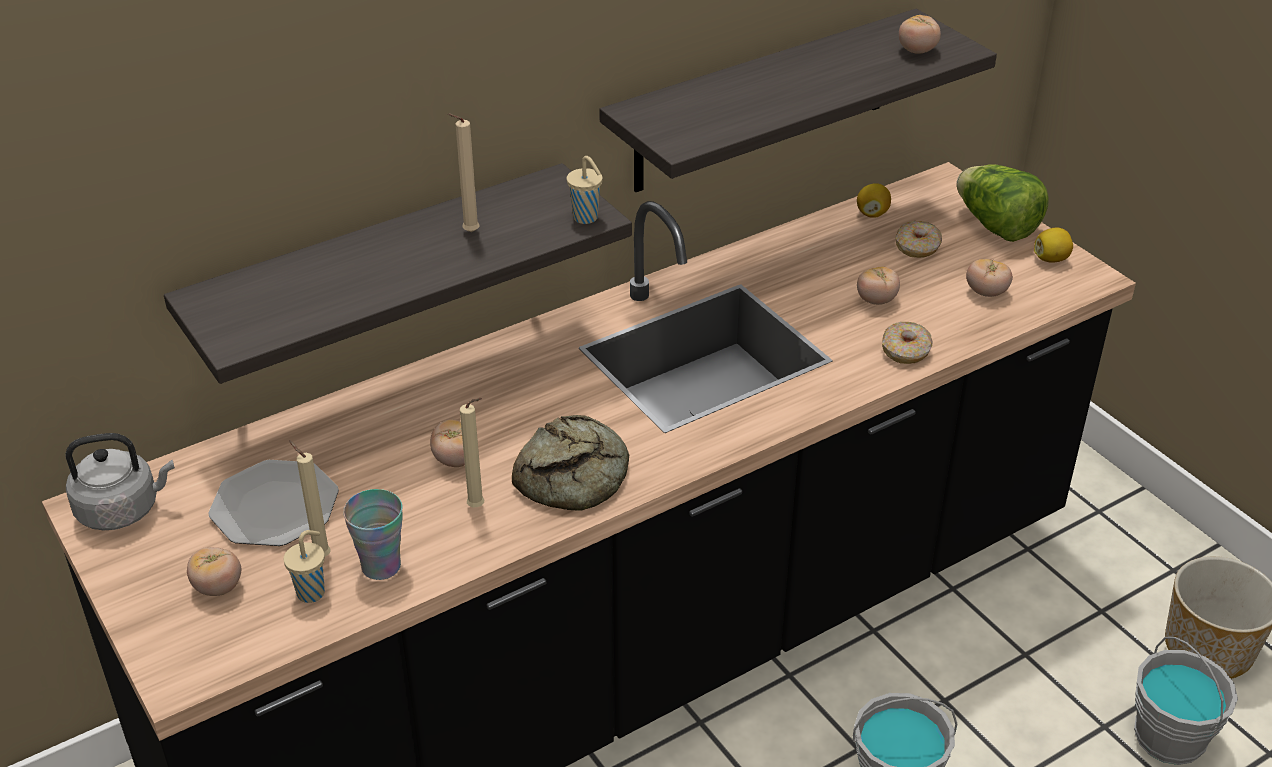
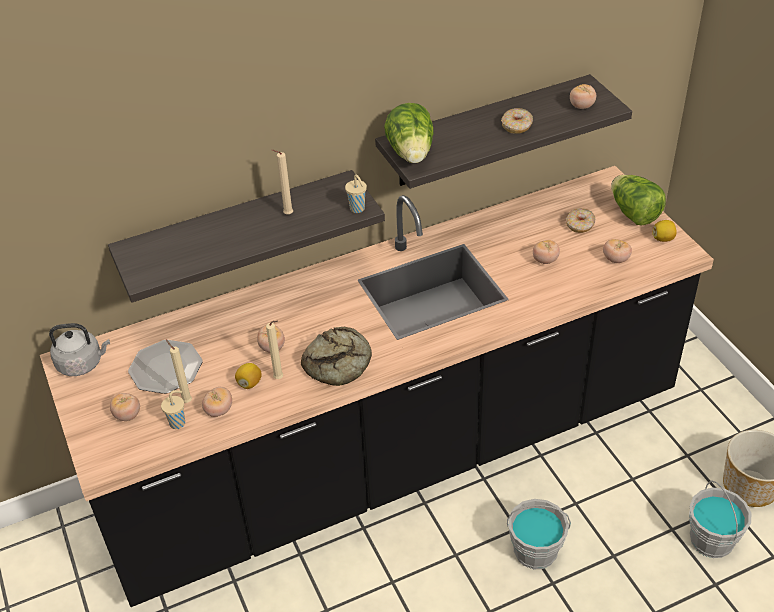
camera: 10 degrees right, 5 degrees up
(381, 566) = (219, 410): cup -> tomato
(665, 127) = (411, 154): none -> lettuce
(872, 213) = (557, 199): lemon -> lemon (249, 383)
(906, 351) = (555, 296): donut -> donut (516, 126)

